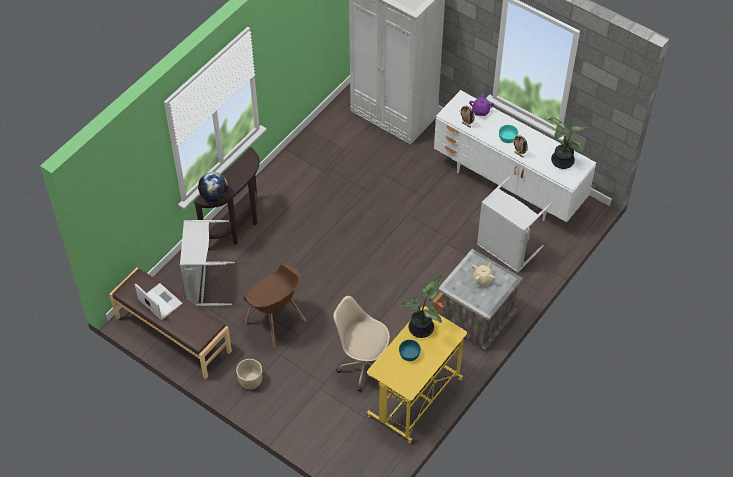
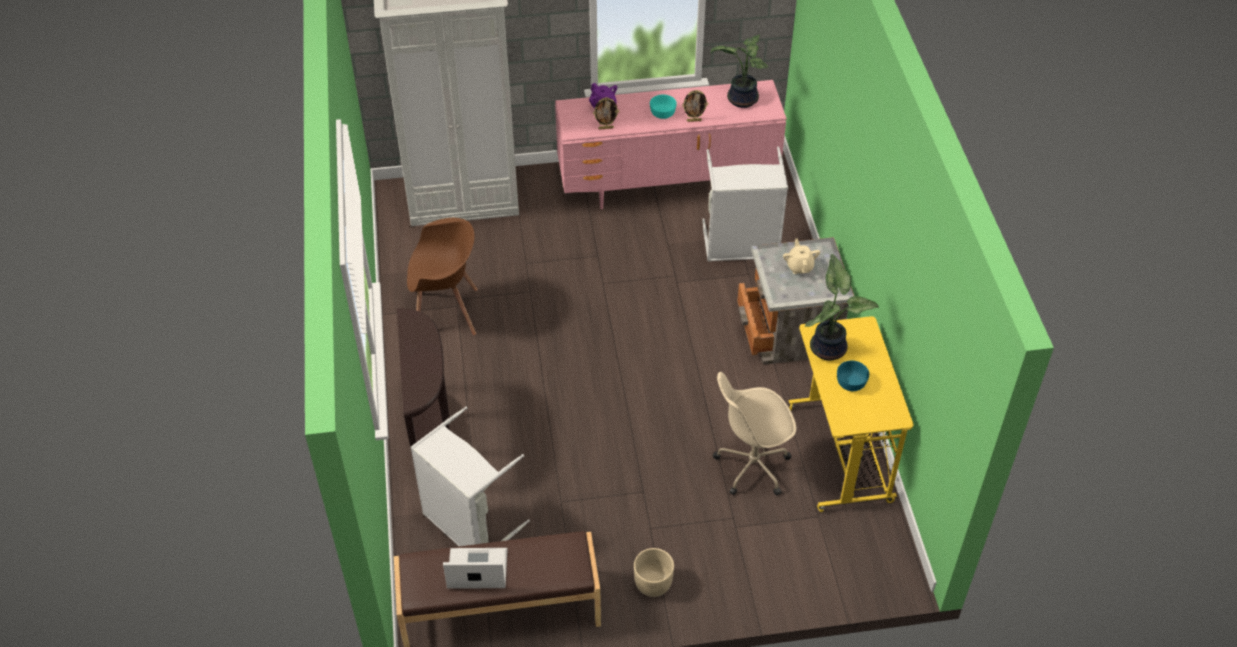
camera: 45 degrees left, 5 degrees down
(214, 196) = (422, 389): globe -> none
(275, 322) = (602, 499): brown chair -> brown chair (448, 313)
(508, 186) = (667, 187): white dresser -> pink dresser

